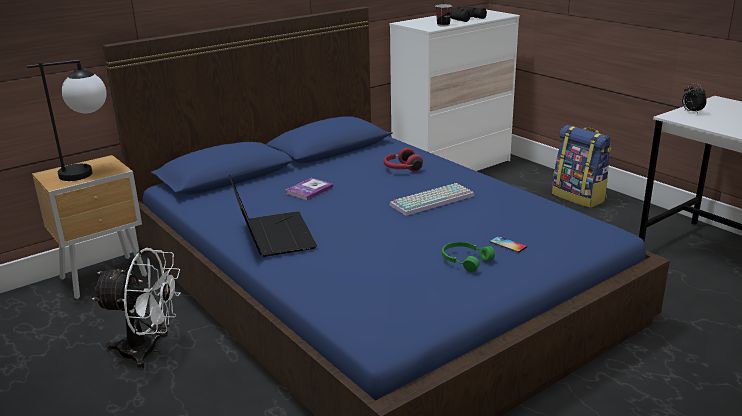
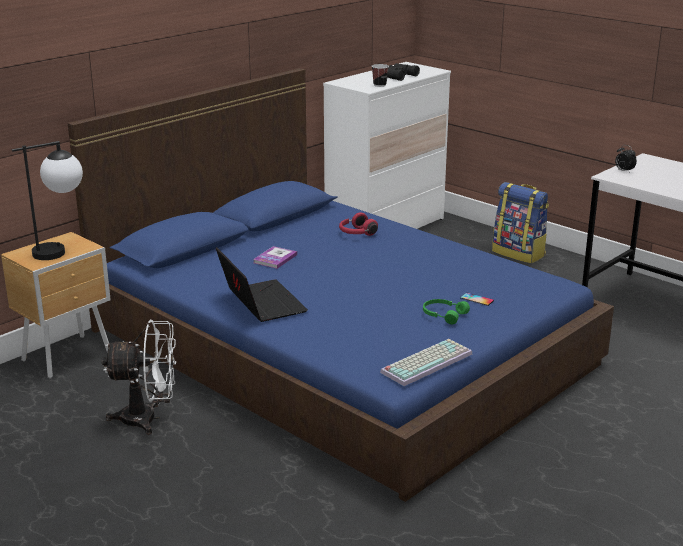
camera: 10 degrees left, 0 degrees up
(432, 199) = (397, 262): keyboard -> keyboard (426, 362)

